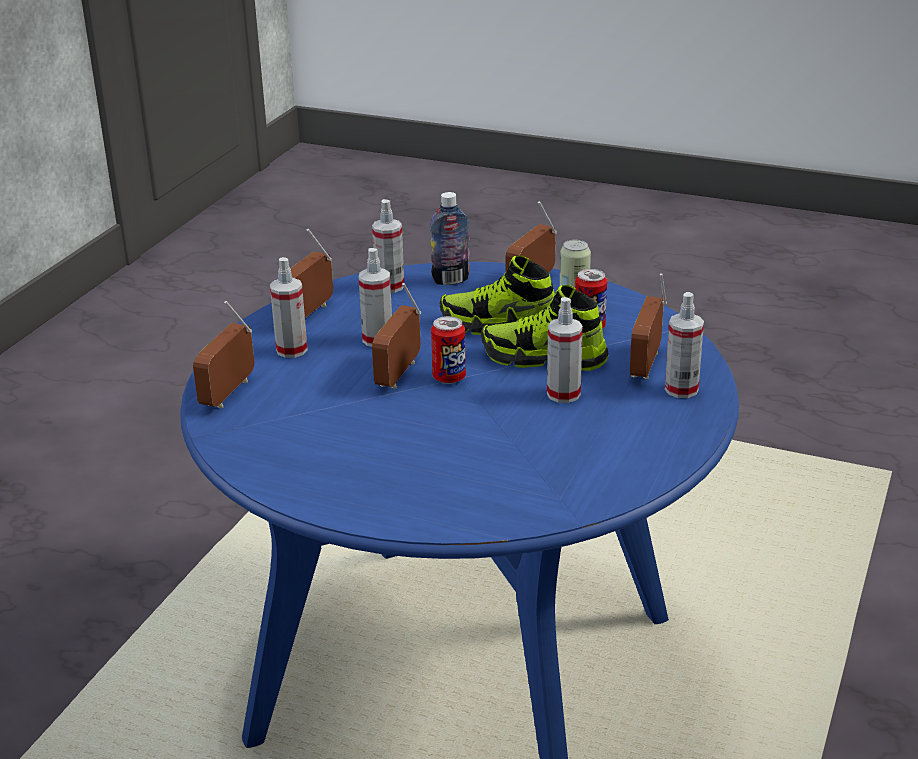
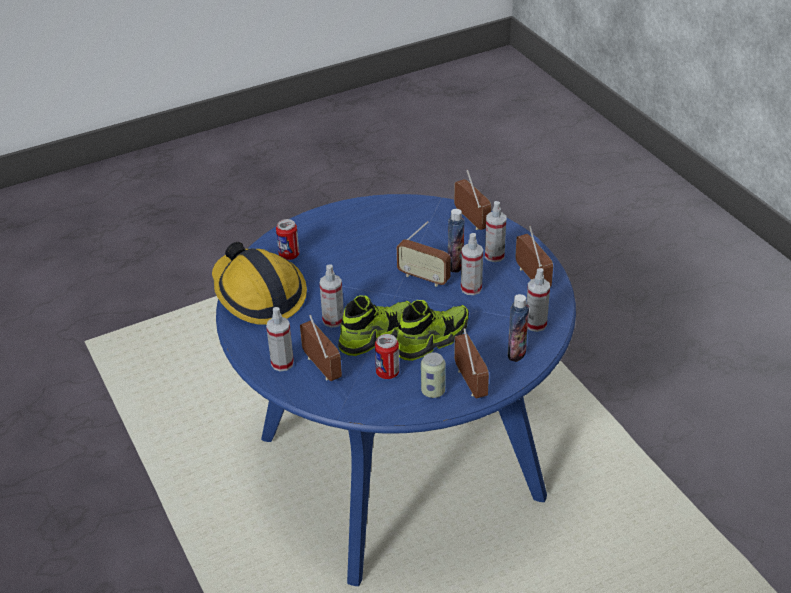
camera: 130 degrees right, 10 degrees up
(344, 366) = (455, 265): none -> bottle
(399, 374) = (423, 278): radio -> radio turned 150 degrees clockwise
(449, 378) = (399, 292): can -> can (289, 255)
(603, 469) = (258, 294): none -> hard hat

